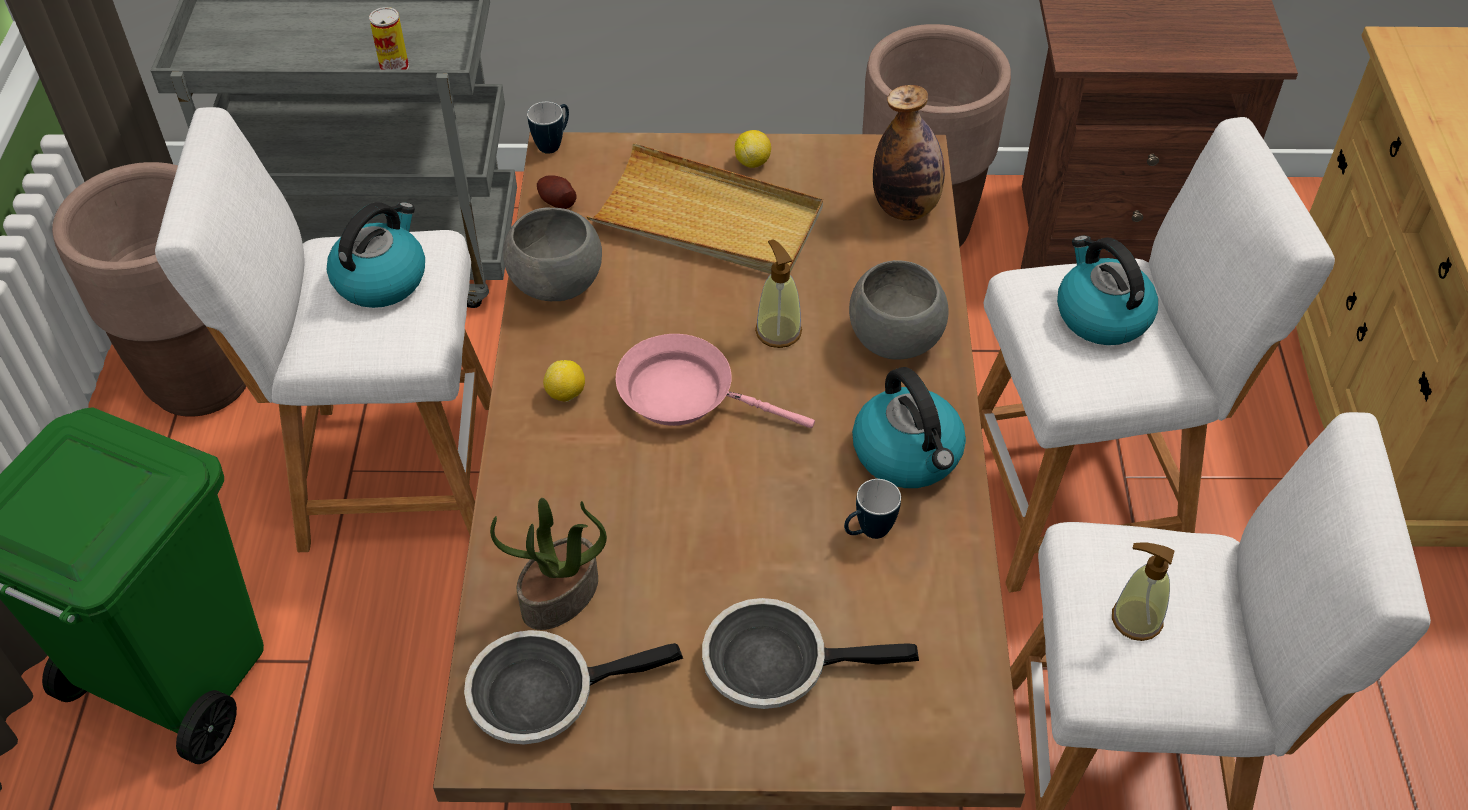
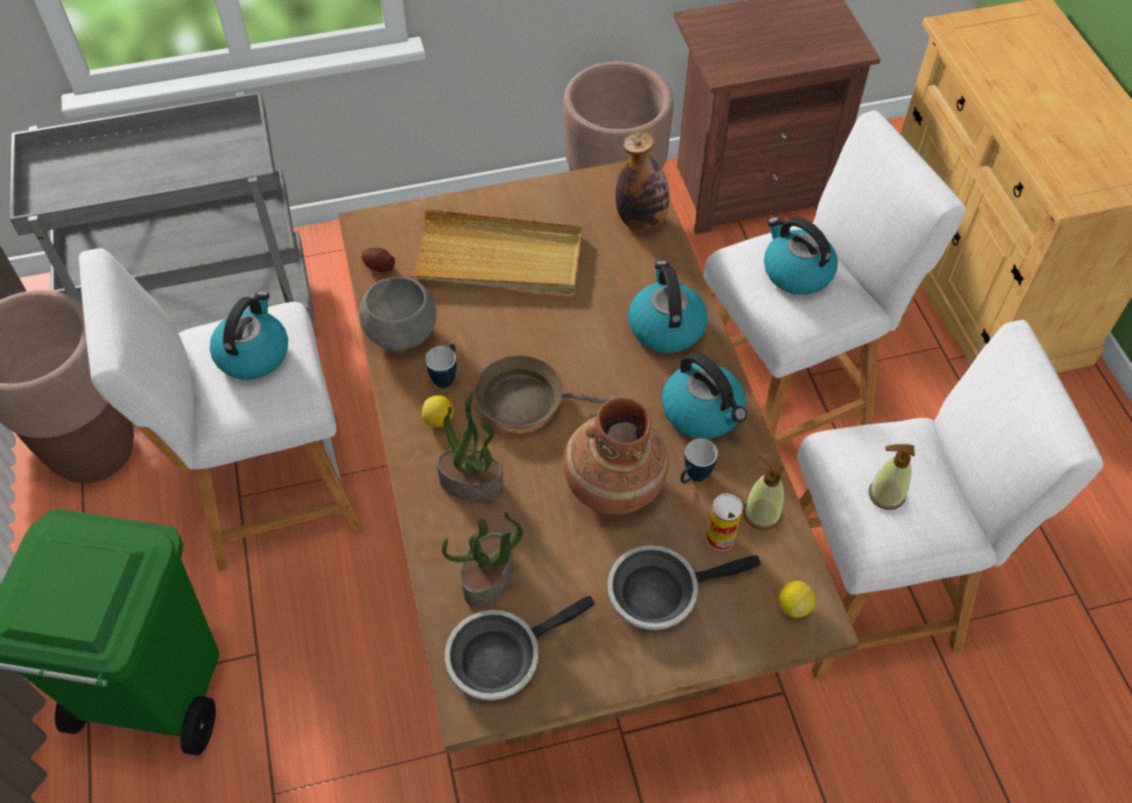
camera: 15 degrees left, 5 degrees up
(394, 68) = (208, 178): can -> can (720, 538)
(553, 144) = (360, 219): mug -> mug (446, 376)
(581, 476) = (472, 482): none -> potted plant
(685, 395) = (528, 401): pink frying pan -> brown frying pan
(752, 162) = (517, 205): lemon -> lemon (794, 606)
(759, 518) = (613, 485): none -> brown vase
(778, 331) = (579, 337): soap dispenser -> soap dispenser (761, 513)
(893, 341) = (665, 326): grey bowl -> kettle

